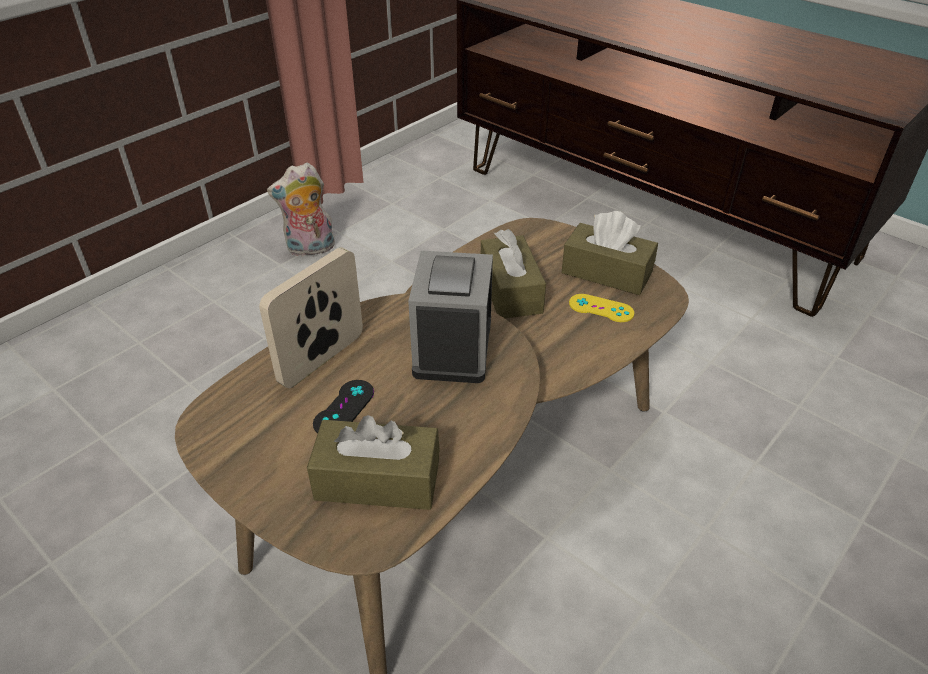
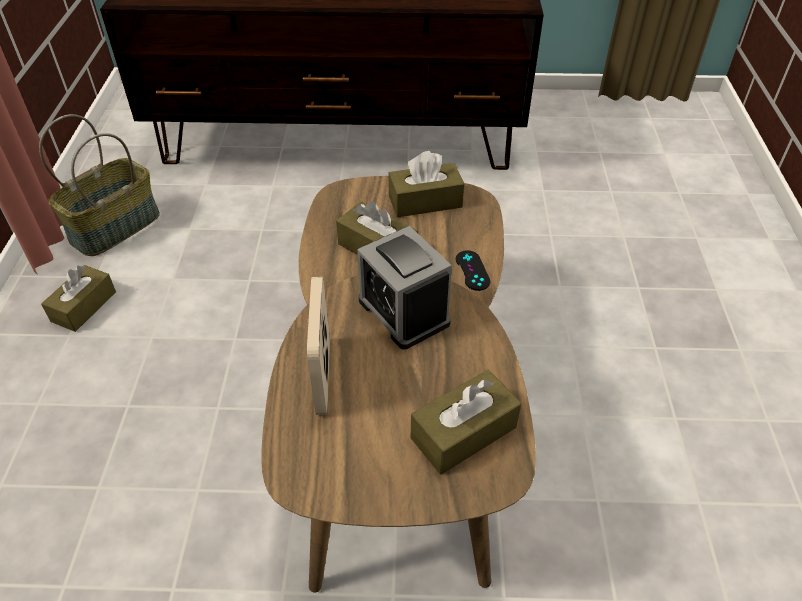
camera: 40 degrees left, 5 degrees up
(310, 249) = (84, 306): plush toy -> brown tissue box
(344, 408) = (383, 401): black game controller -> black game controller (472, 270)
(390, 202) = (115, 226): none -> basket
(601, 308) = (449, 230): yellow game controller -> none

